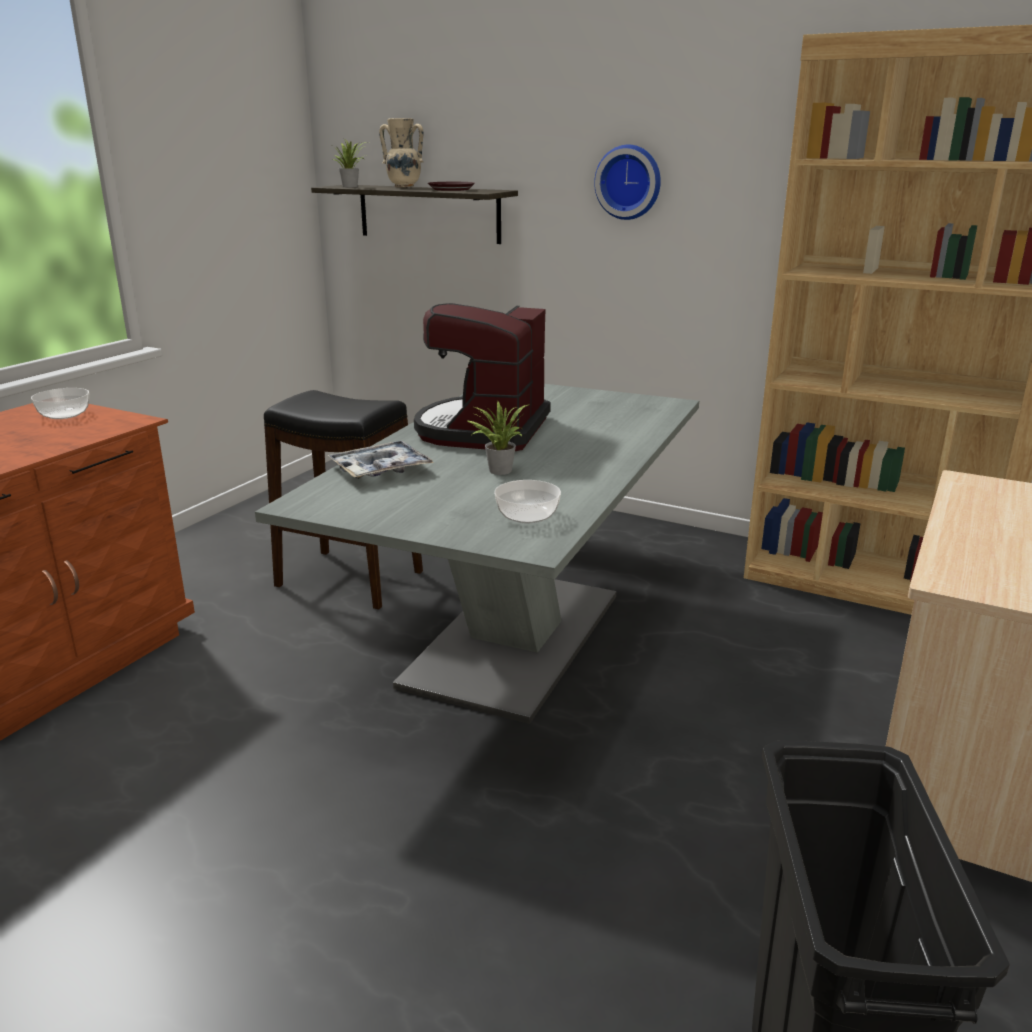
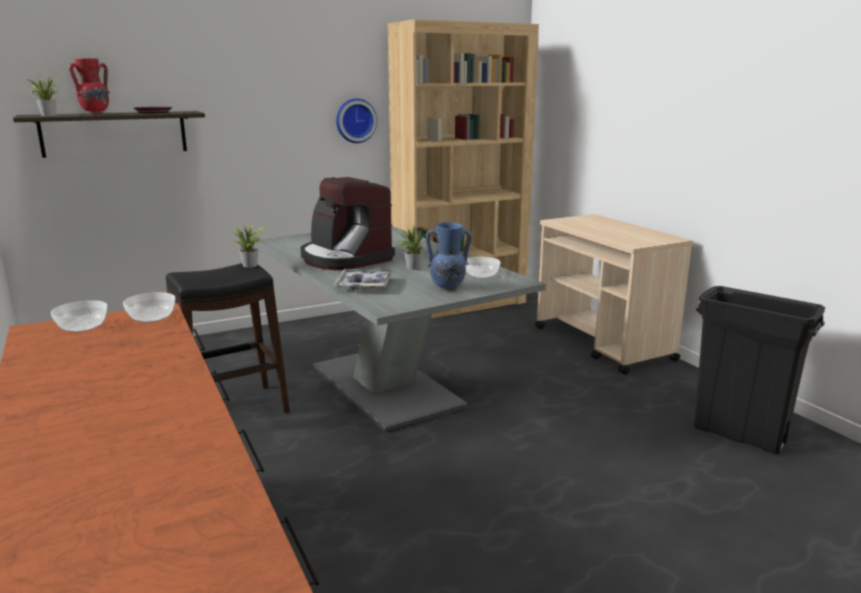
camera: 55 degrees left, 5 degrees down
(108, 424) = (151, 317): none -> bowl
(376, 405) = (252, 265): none -> potted plant
(403, 187) = (95, 113): beige vase -> red vase
(431, 513) = (448, 288): none -> blue vase
(629, 182) = (282, 101): wall clock -> wall clock (355, 120)

